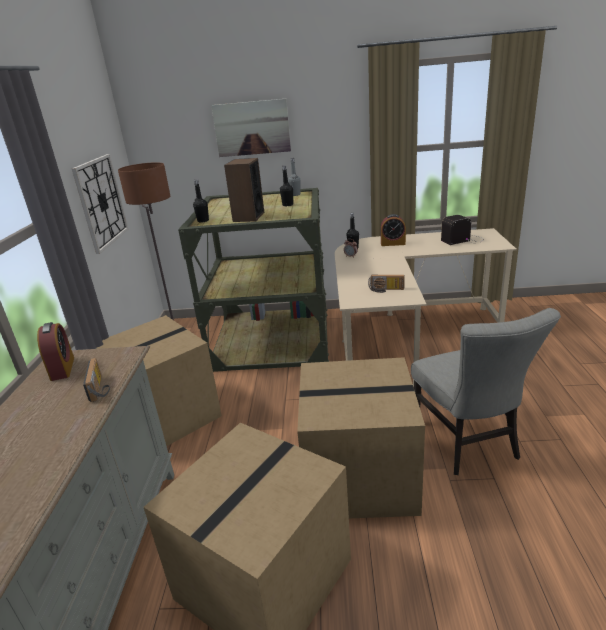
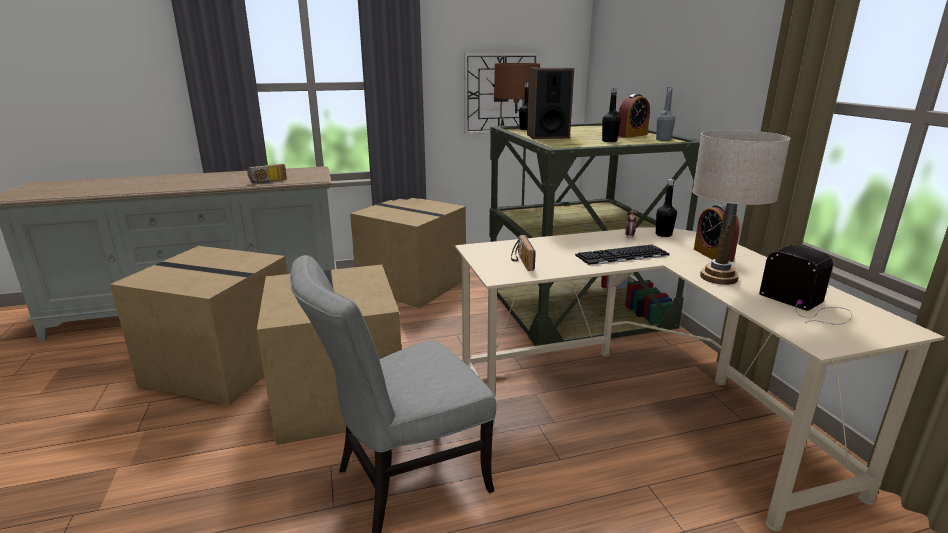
camera: 70 degrees right, 5 degrees down
(62, 368) = (299, 171): alarm clock -> alarm clock (631, 135)
(252, 128) = (670, 43): picture -> none
(386, 263) = (621, 256): none -> keyboard
(426, 248) = (718, 277): none -> beige table lamp

